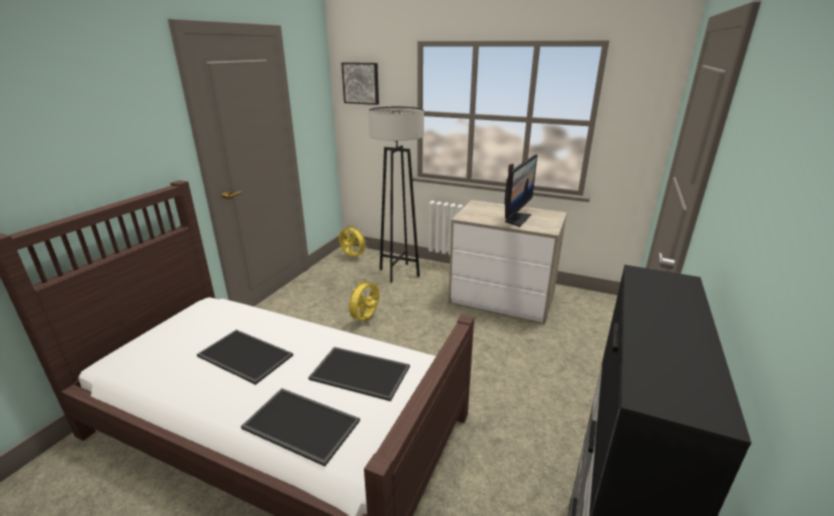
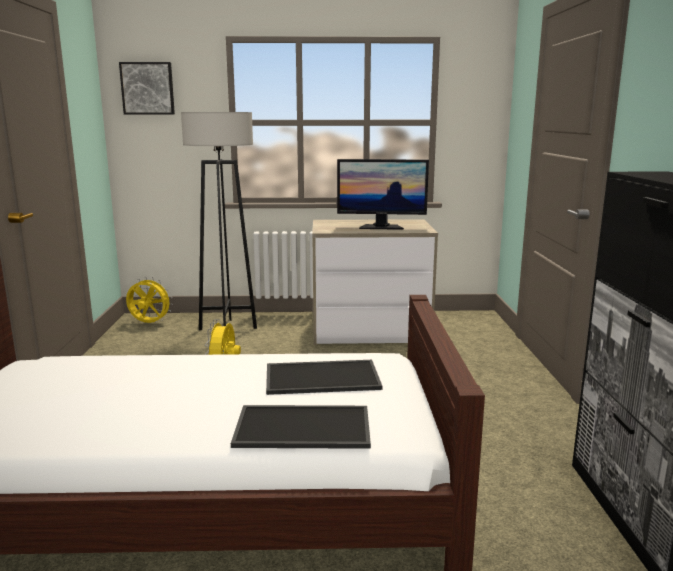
camera: 25 degrees left, 10 degrees down
(243, 356) = (152, 394): tray -> none
(516, 219) = (381, 227): monitor -> monitor turned 90 degrees clockwise

